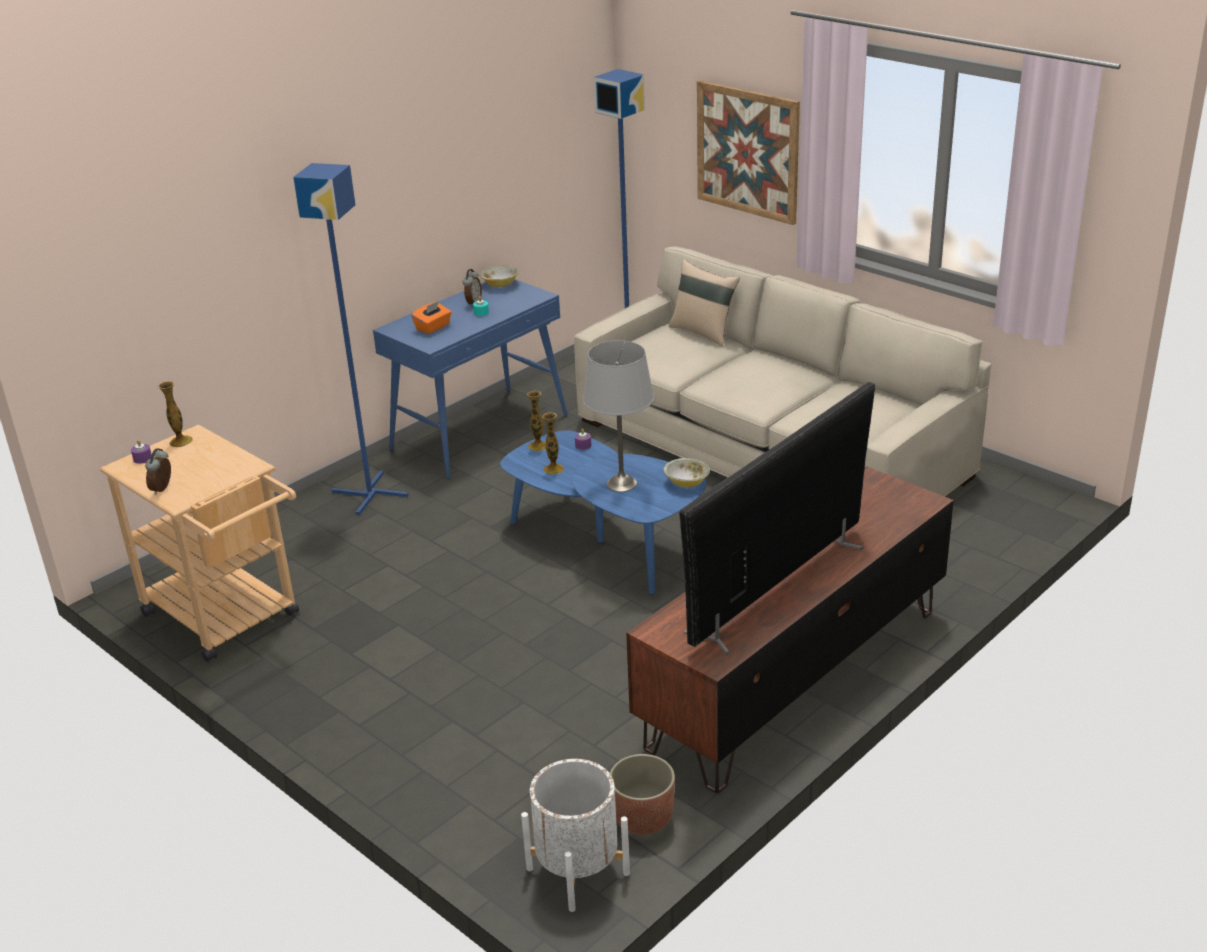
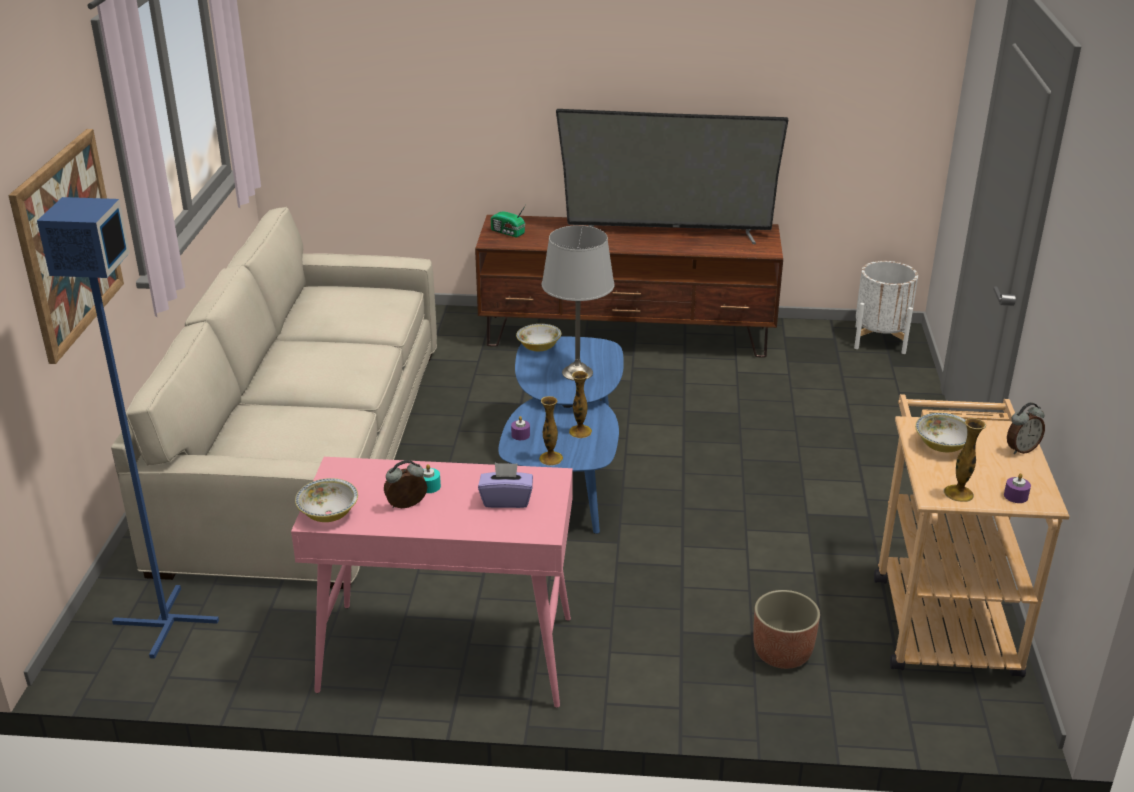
camera: 130 degrees left, 0 degrees up
(220, 463) = (942, 445): none -> bowl
(371, 493) = (658, 660): blue floor lamp -> none
(433, 327) = (506, 500): orange tissue box -> purple tissue box
(480, 432) = (445, 655): blue console table -> pink console table
(643, 818) = (815, 337): planter -> planter (782, 653)
(703, 332) = (232, 429): beige pillow -> none
(887, 495) = (508, 232): none -> radio

